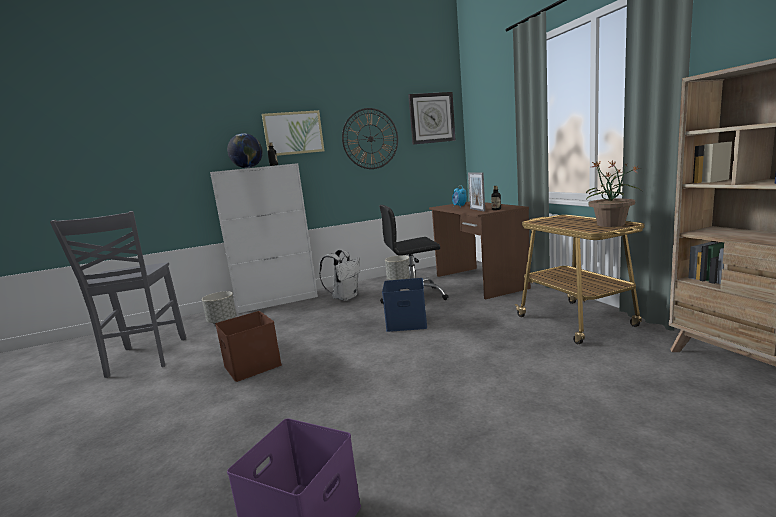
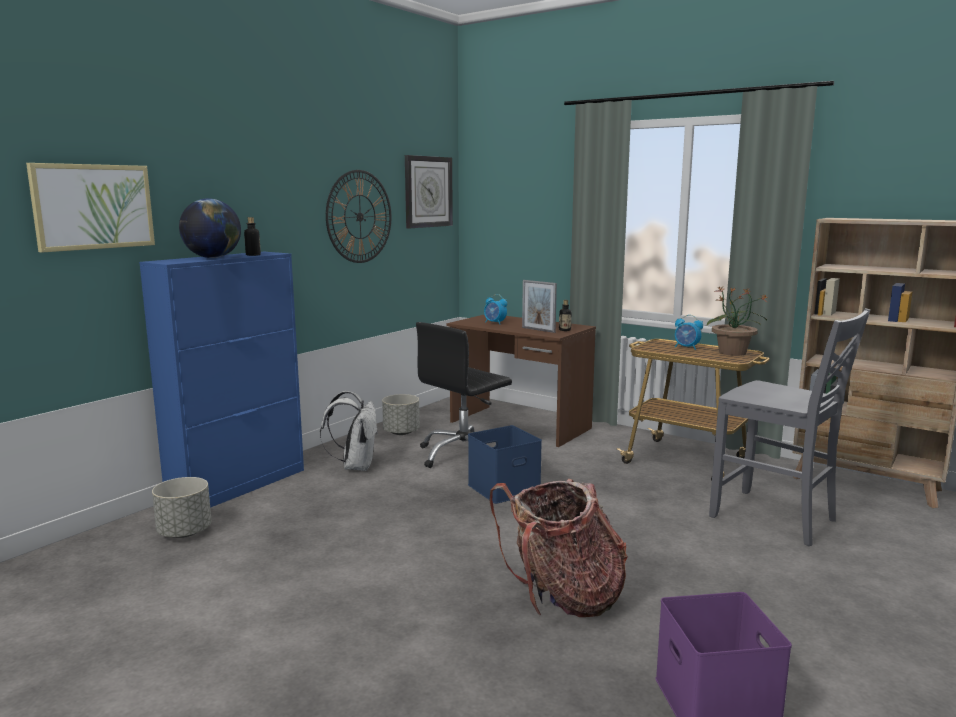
camera: 35 degrees left, 0 degrees up
(145, 358) = (133, 615): grey chair -> grey chair (775, 519)
(251, 365) = (368, 582): brown storage box -> none
(278, 301) = (239, 486): white cabinet -> blue cabinet
(293, 133) = (263, 200): picture -> picture (93, 206)
(330, 405) = (562, 598): none -> backpack
(575, 221) = (686, 348): none -> alarm clock

